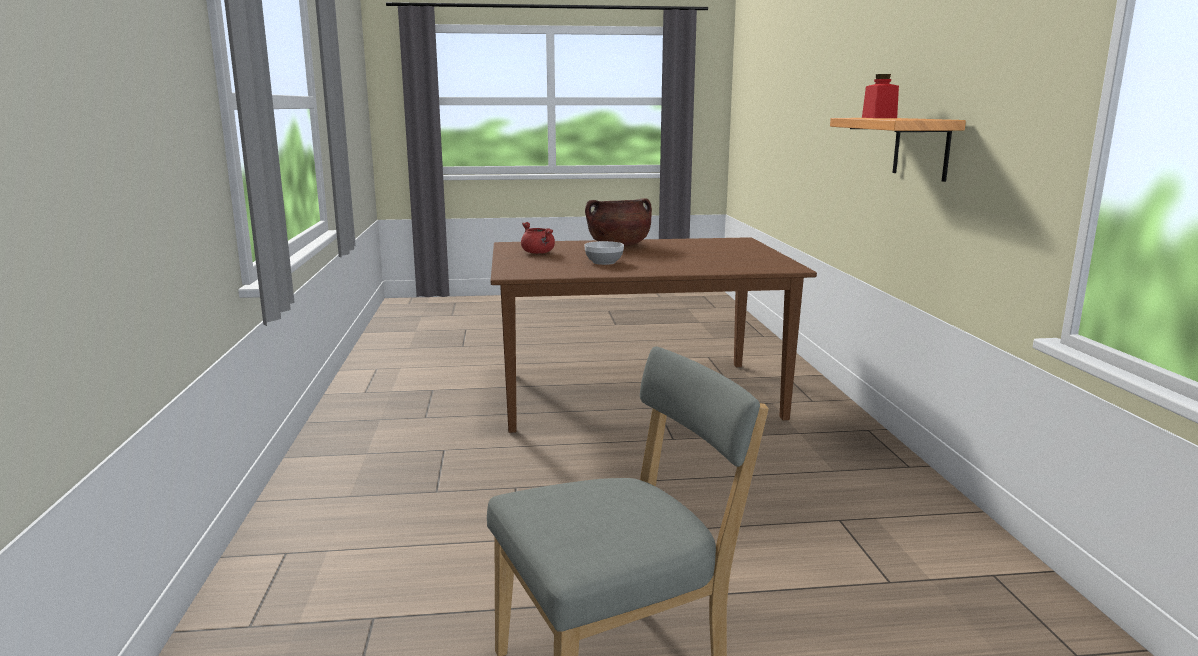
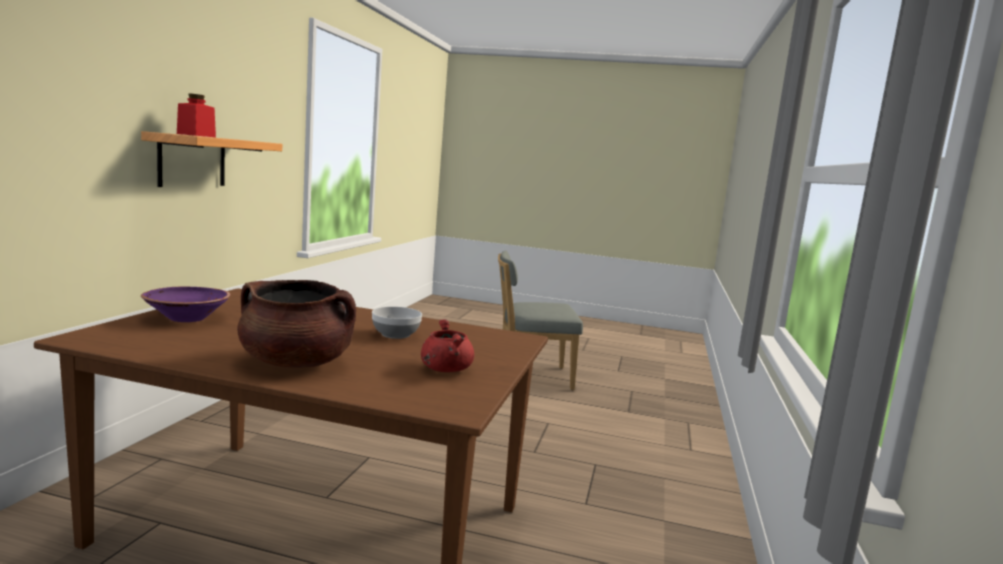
camera: 160 degrees left, 5 degrees down
(742, 251) = (187, 318): none -> purple bowl

